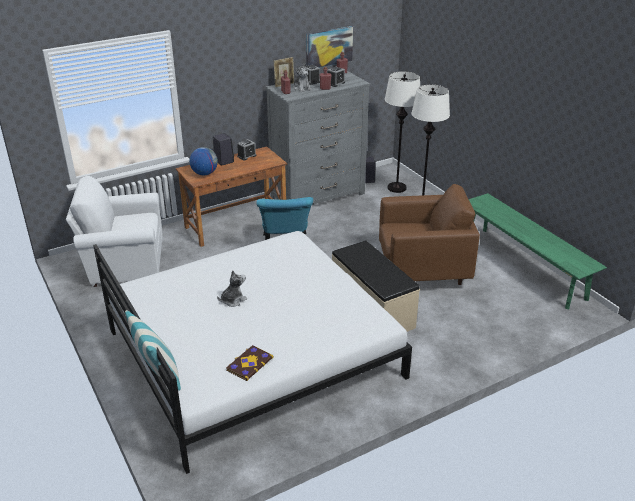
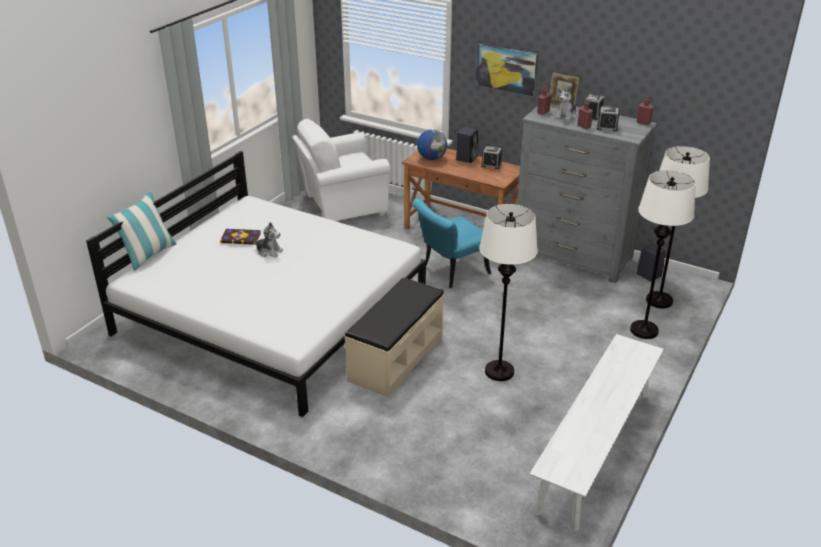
camera: 60 degrees right, 0 degrees up
(124, 264) = (341, 205): white armchair -> white armchair turned 75 degrees counterclockwise
(249, 364) = (186, 289): book -> book (241, 237)
(329, 47) = (638, 85): picture -> picture (506, 69)
(422, 271) = (499, 371): brown armchair -> white floor lamp
(522, 266) = (595, 450): green bench -> white bench

